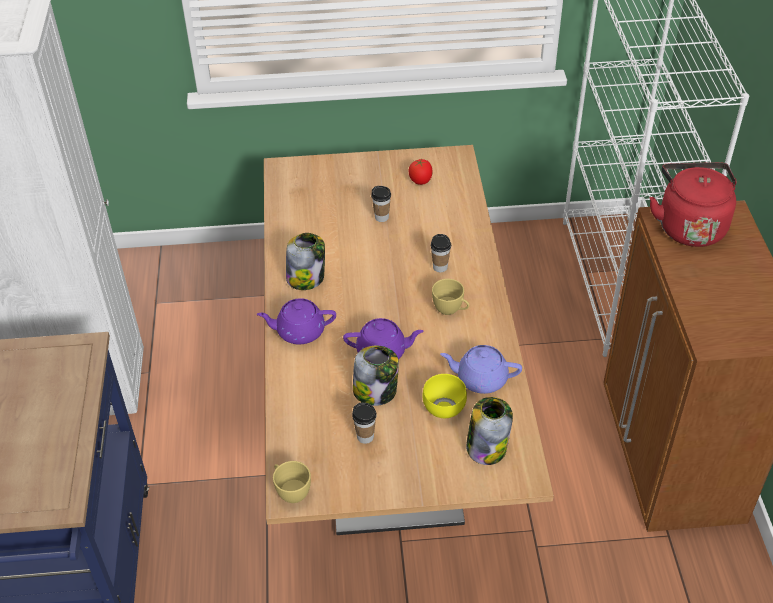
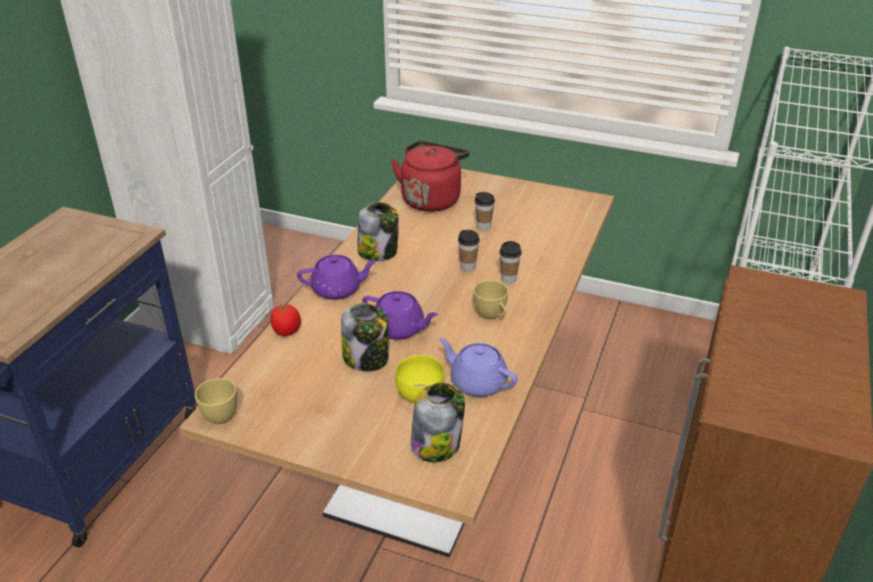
camera: 25 degrees right, 10 degrees down
(299, 331) = (338, 289): purple teapot -> purple teapot turned 150 degrees clockwise
(365, 437) = (325, 392): cup -> cup (468, 266)
(420, 181) = (542, 209): tomato -> tomato (287, 331)
(689, 226) = (780, 295): red kettle -> red kettle (432, 199)

